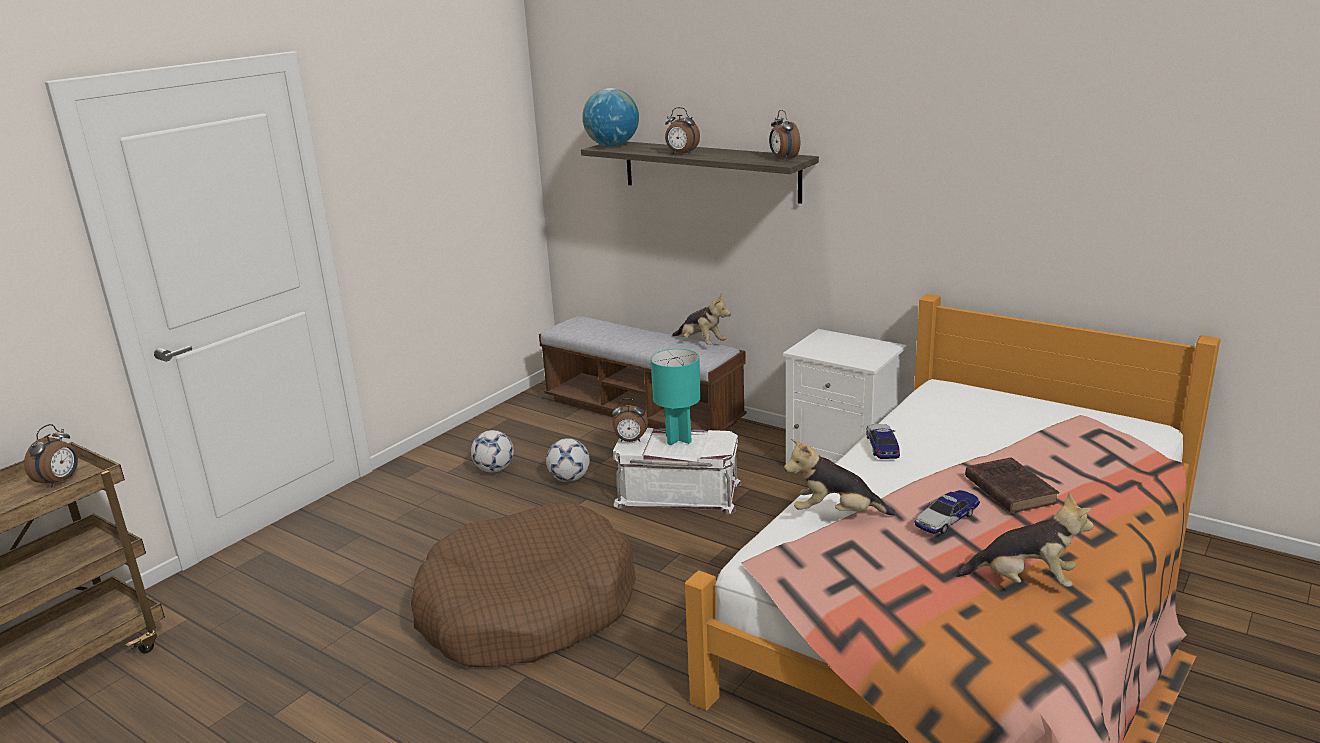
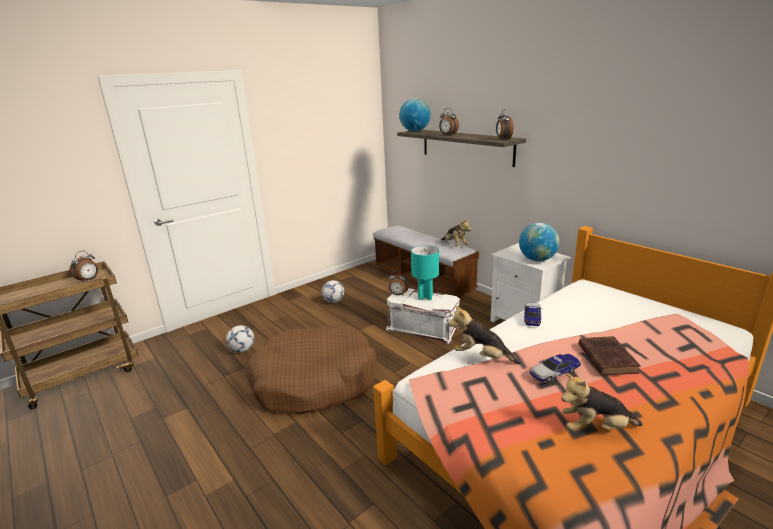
camera: 15 degrees right, 0 degrees up
(569, 479) = (369, 311): football -> football (242, 350)
(859, 355) = (537, 259): none -> globe
(1024, 581) = (595, 428): plush toy -> plush toy turned 150 degrees clockwise

